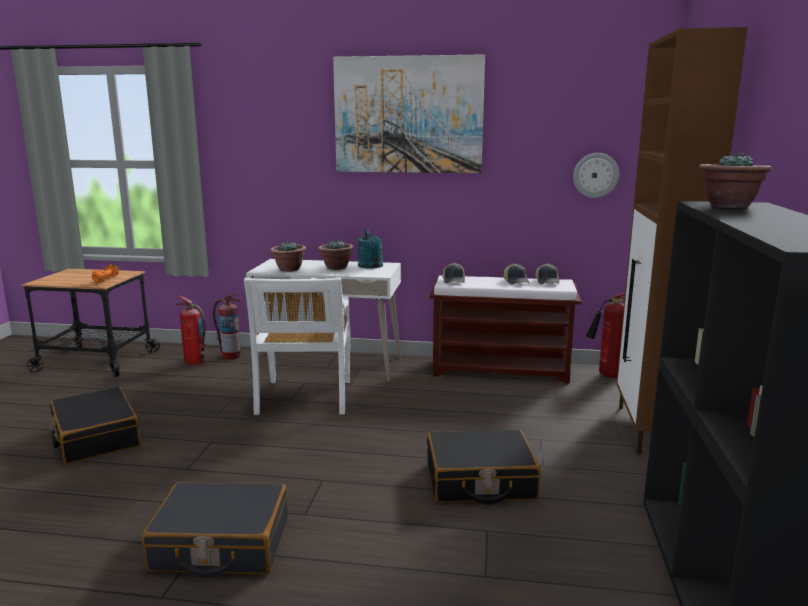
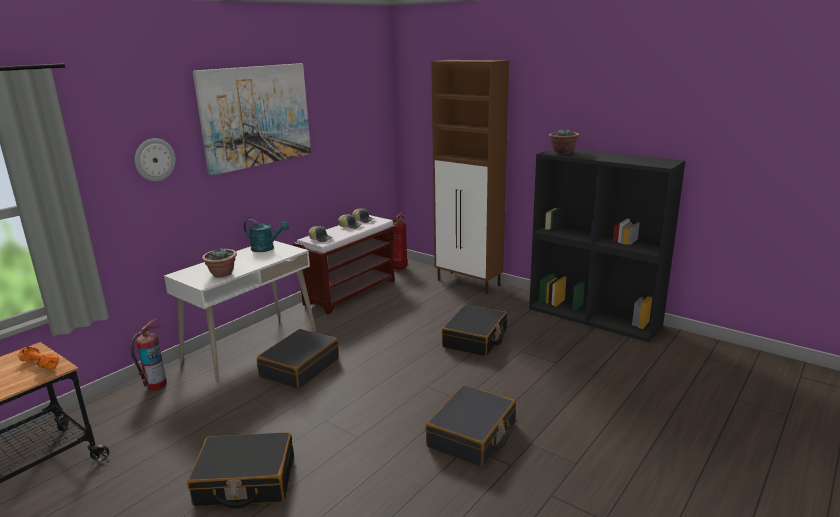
camera: 60 degrees left, 5 degrees up
(194, 362) = (139, 407): fire extinguisher -> none
(304, 398) = (299, 368): white chair -> black suitcase
(336, 268) = (248, 259): potted plant -> none
(595, 175) = (367, 141): wall clock -> wall clock (154, 159)

